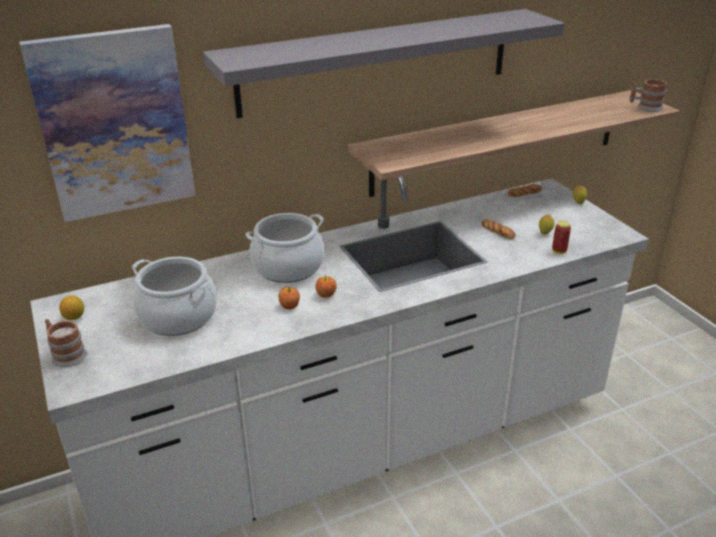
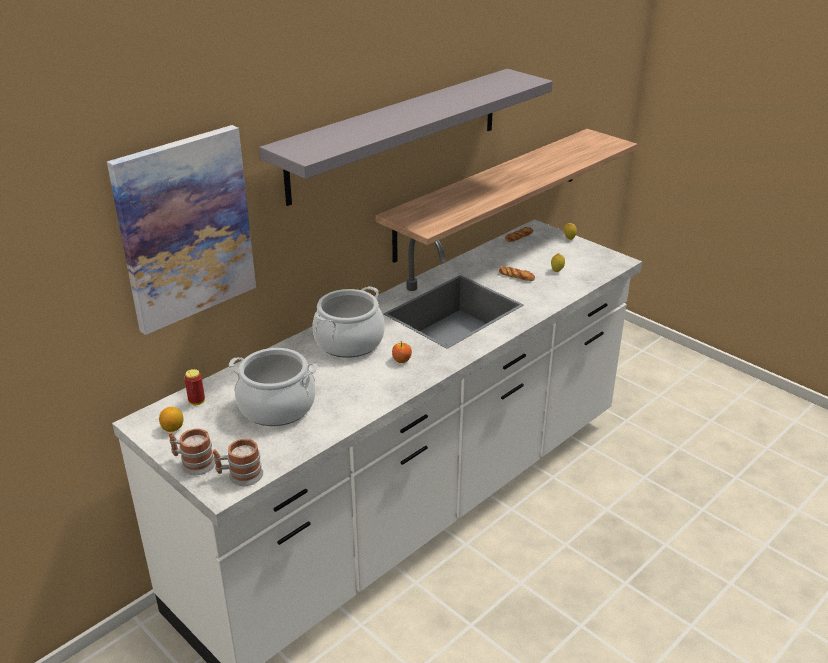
camera: 20 degrees left, 0 degrees up
(289, 306) = (375, 376): apple -> none
(559, 251) = (577, 285): can -> can (197, 402)
(645, 107) = (608, 144): mug -> mug (240, 475)

